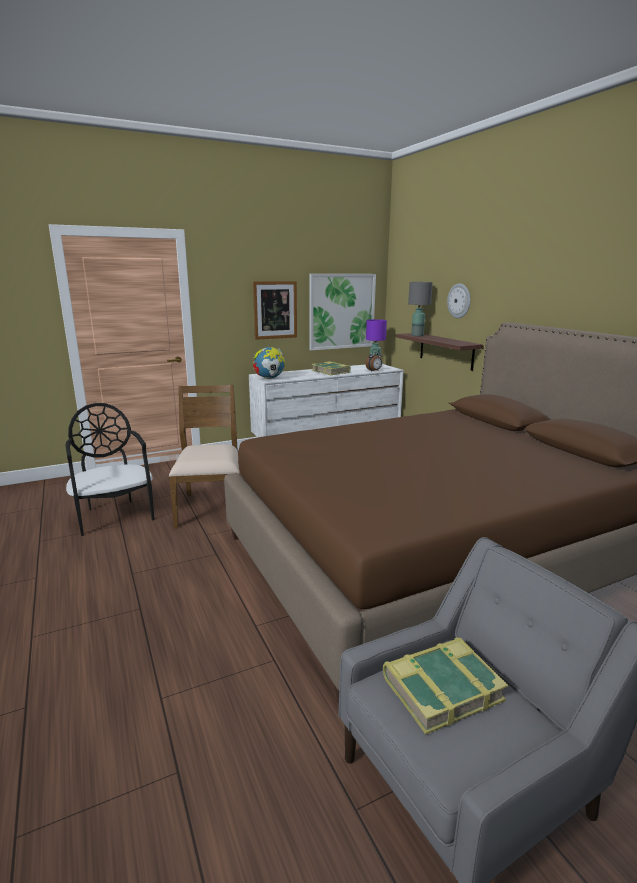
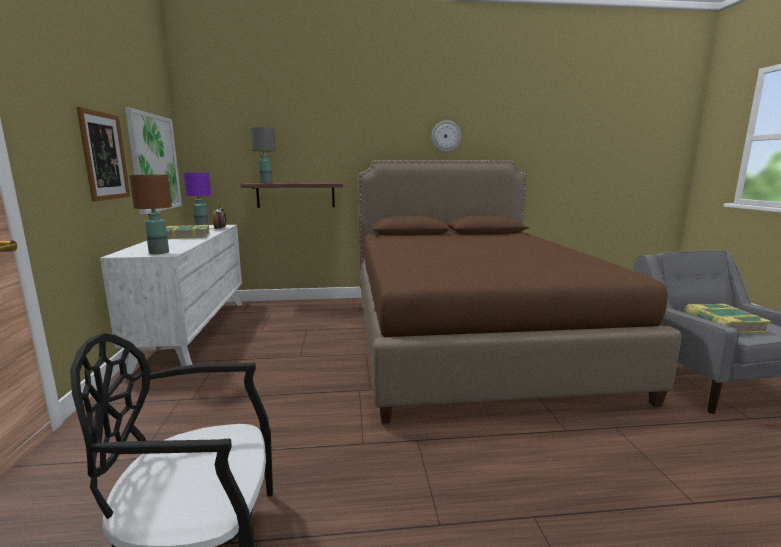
camera: 70 degrees left, 5 degrees down
(211, 508) = (284, 432): brown chair -> none
(269, 378) = (158, 253): globe -> brown table lamp
(459, 301) = (306, 146): wall clock -> wall clock (446, 136)

